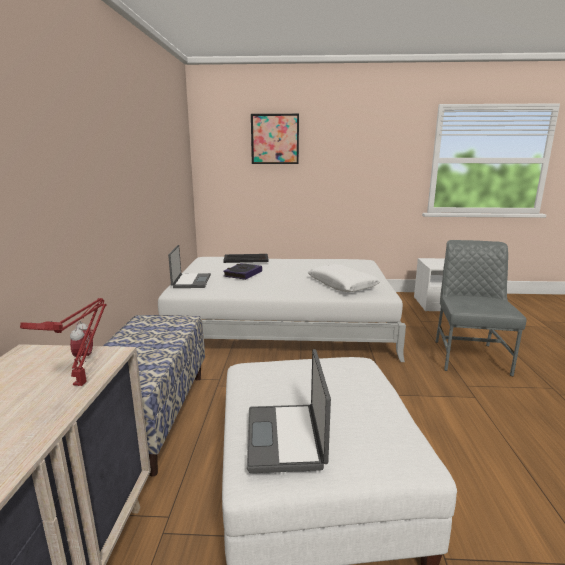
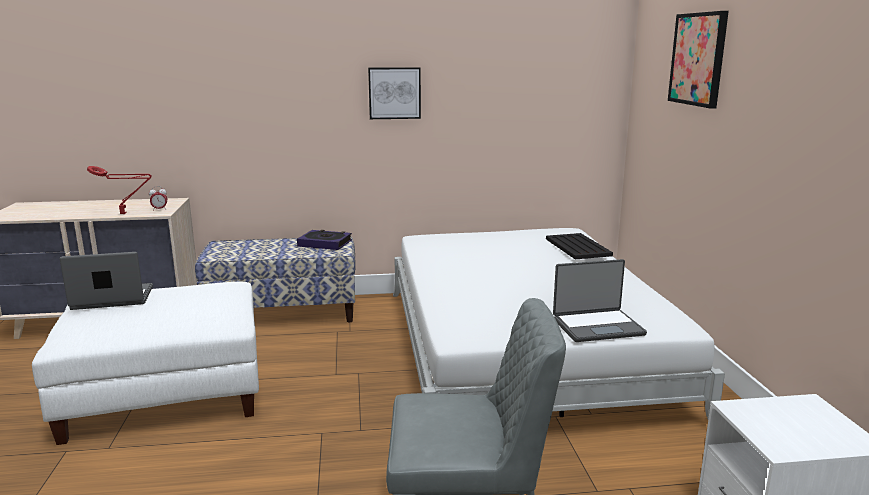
camera: 80 degrees right, 0 degrees up
(130, 166) = (394, 93): none -> picture
(190, 281) = (456, 237): laptop -> laptop (597, 326)
(243, 274) = (502, 254): book -> book (325, 243)
(342, 285) = (493, 310): white pillow -> none

